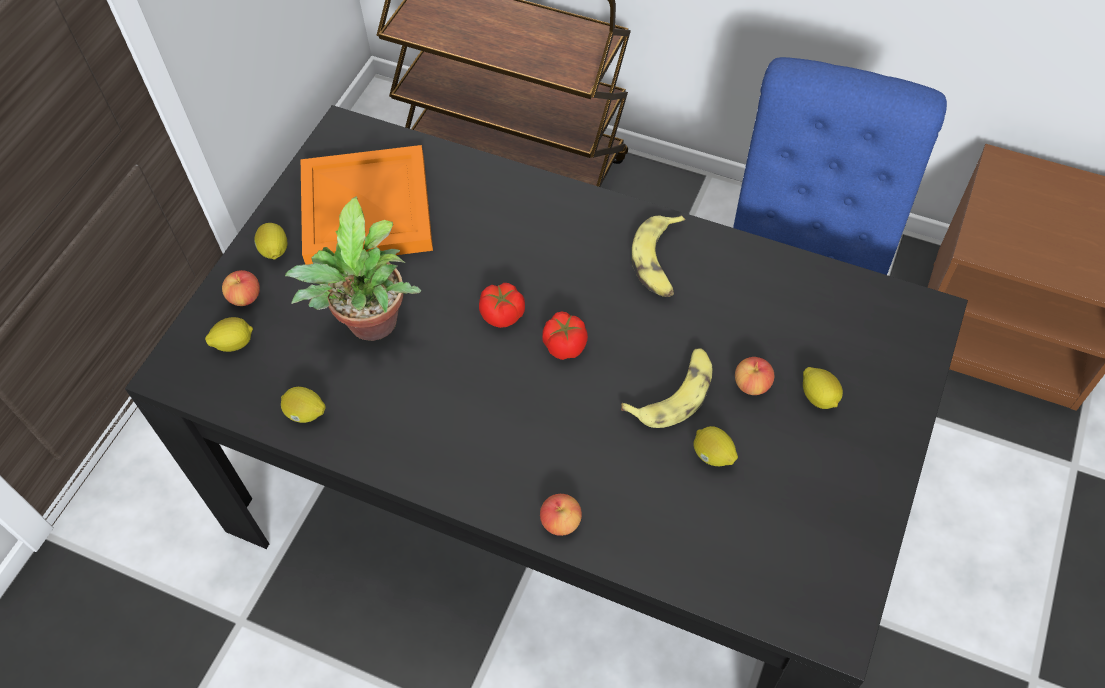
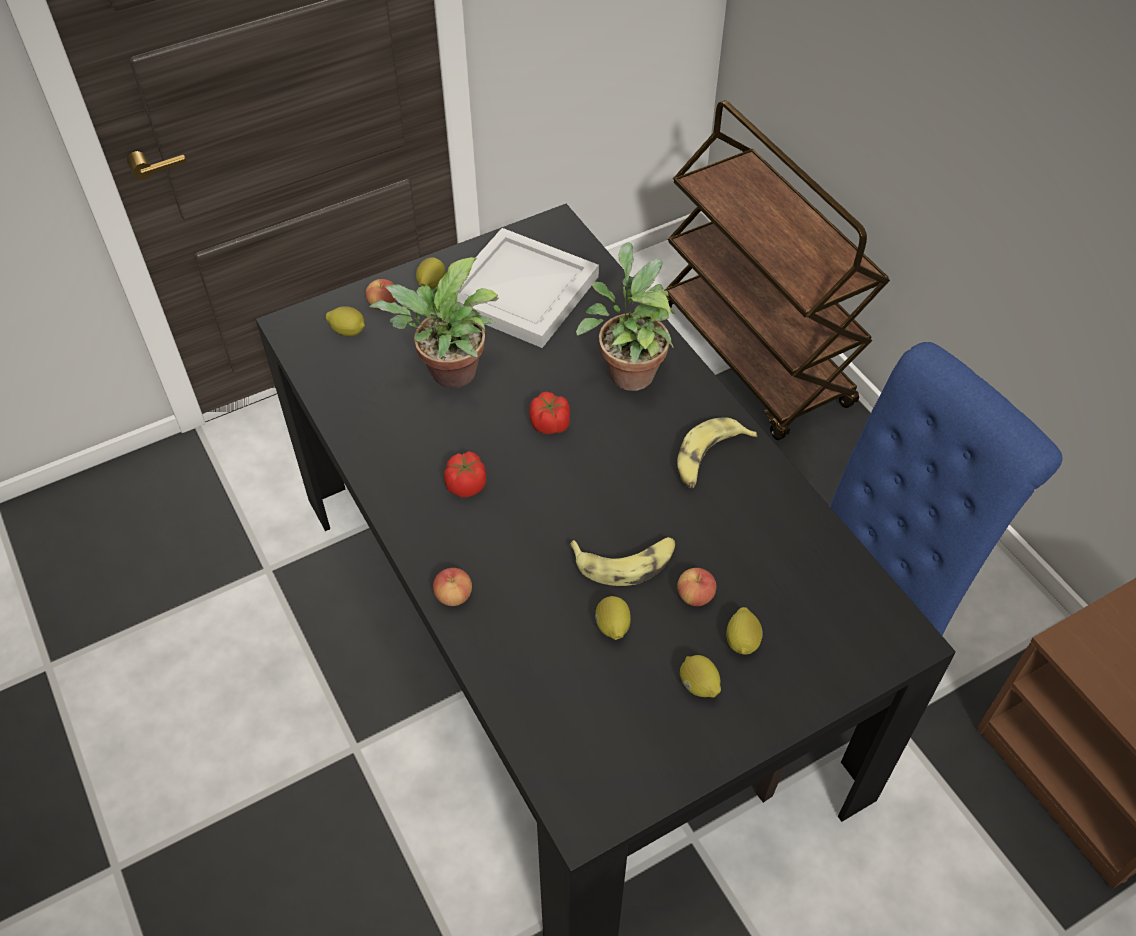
camera: 35 degrees right, 5 degrees down
(306, 414) = (351, 407): lemon -> lemon (698, 685)
(368, 208) = (524, 291): orange tray -> white tray
(525, 226) = (628, 370): none -> potted plant
(565, 345) = (576, 474): tomato -> tomato (466, 485)

